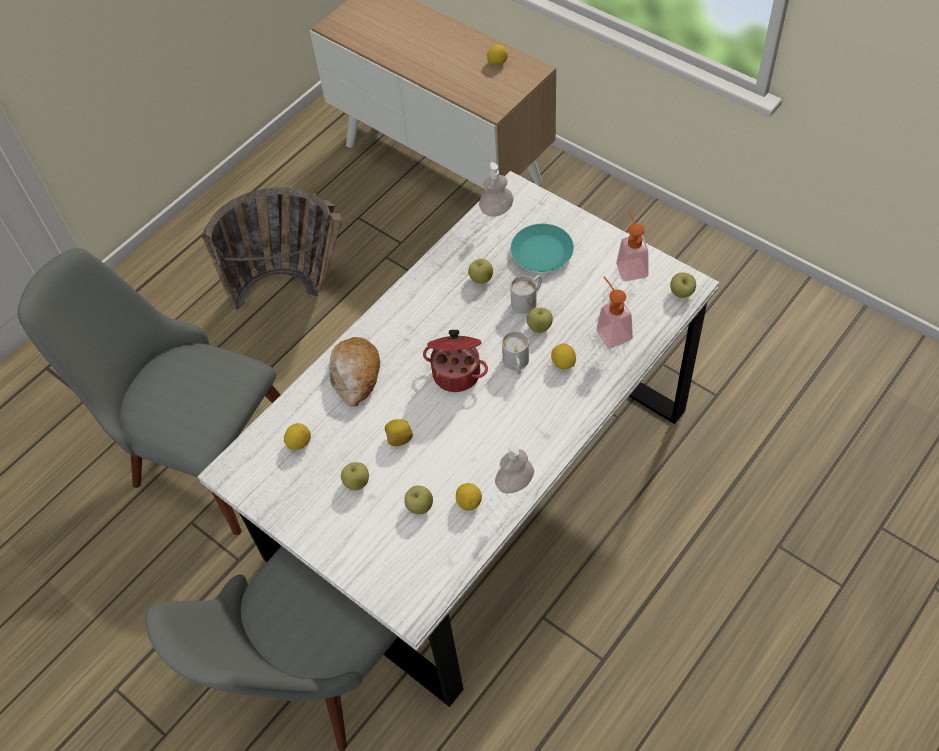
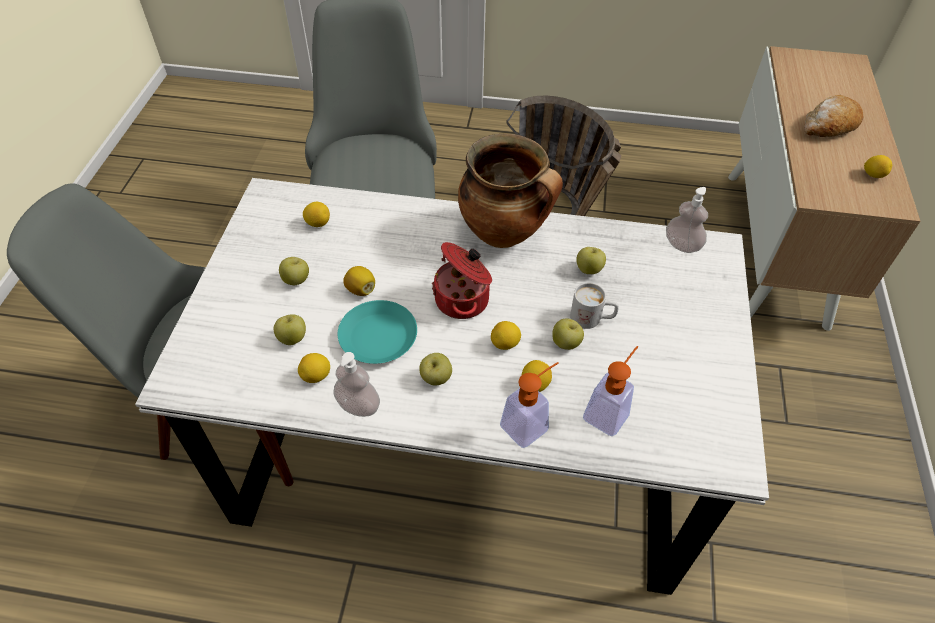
camera: 55 degrees right, 5 degrees down
(356, 376) = (411, 228): bread -> bread (829, 126)
(407, 314) = (505, 233): none -> cooking pot
(516, 364) = (505, 344): white mug -> lemon
(541, 253) = (661, 304): turquoise plate -> turquoise plate (377, 337)
(630, 265) = (713, 392): soap dispenser -> soap dispenser (530, 423)
(681, 293) = (718, 462): apple -> apple (436, 378)

